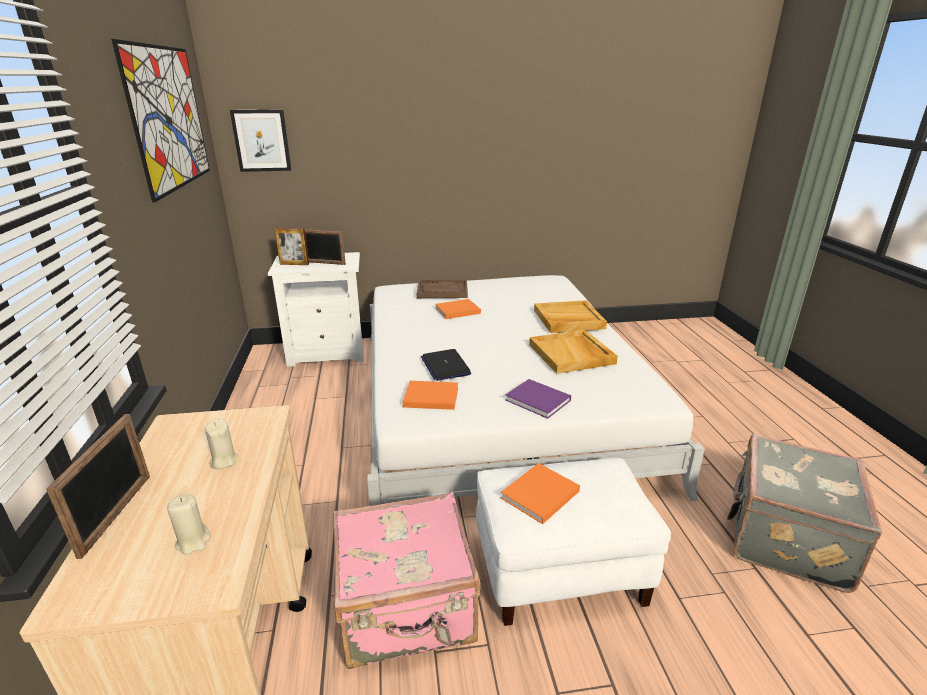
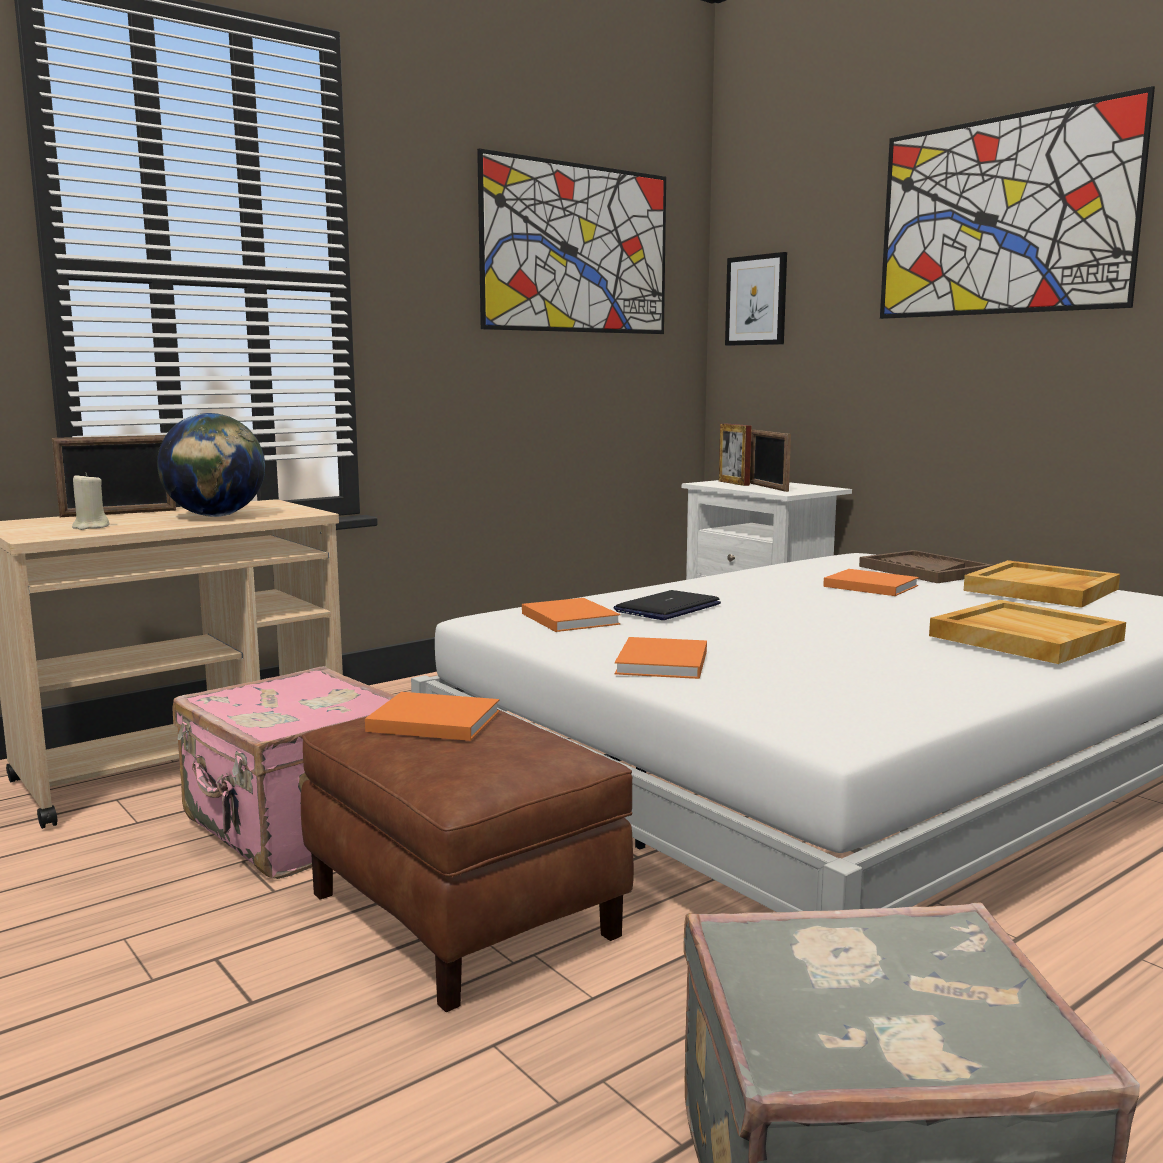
camera: 60 degrees right, 15 degrees down
(223, 460) = (215, 516): beige candle -> globe
(432, 101) = (1002, 216): none -> picture
(539, 401) = (662, 663): purple book -> orange book
(560, 569) = (464, 914): white ottoman -> brown ottoman
(572, 354) = (876, 658): beige tray -> beige tray (1042, 590)

